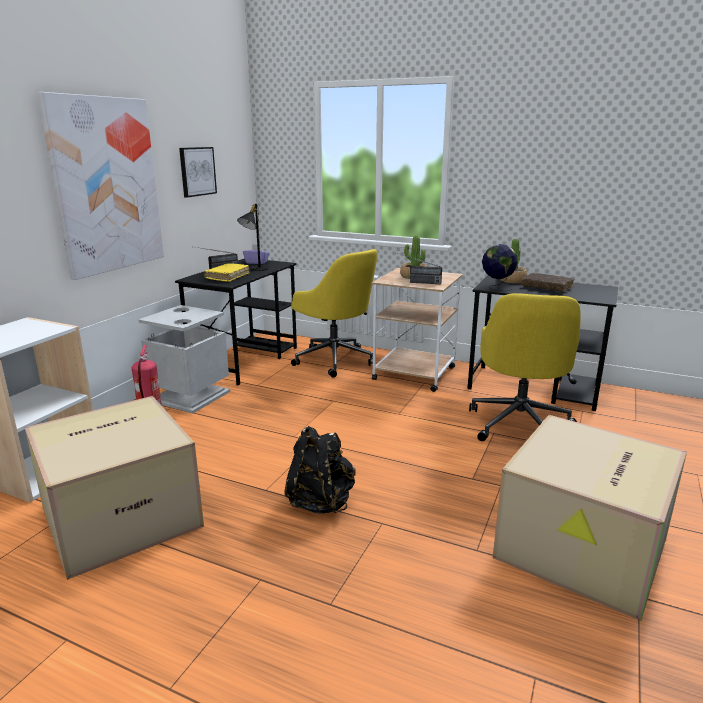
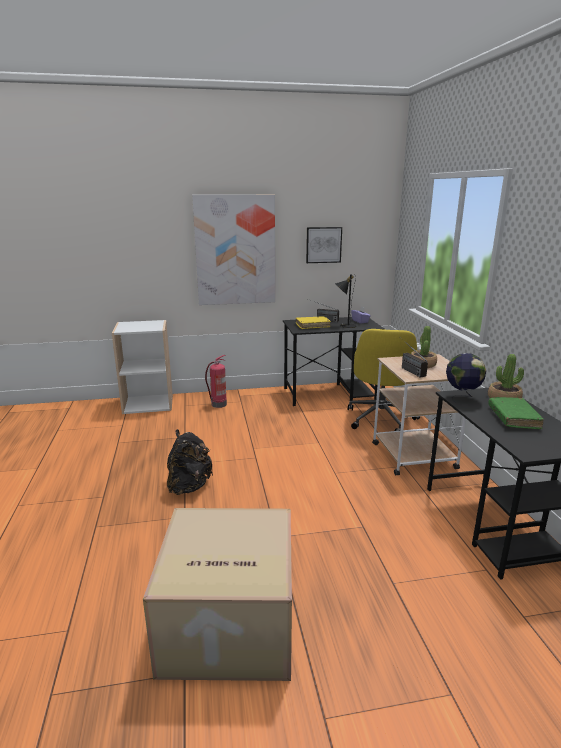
camera: 55 degrees right, 0 degrees up
(123, 515) = (129, 438): cardboard box -> none
(190, 396) = (259, 400): grey trash can -> none
(519, 426) = (394, 537): yellow office chair -> none
(547, 287) = (513, 418): brown book -> green book

